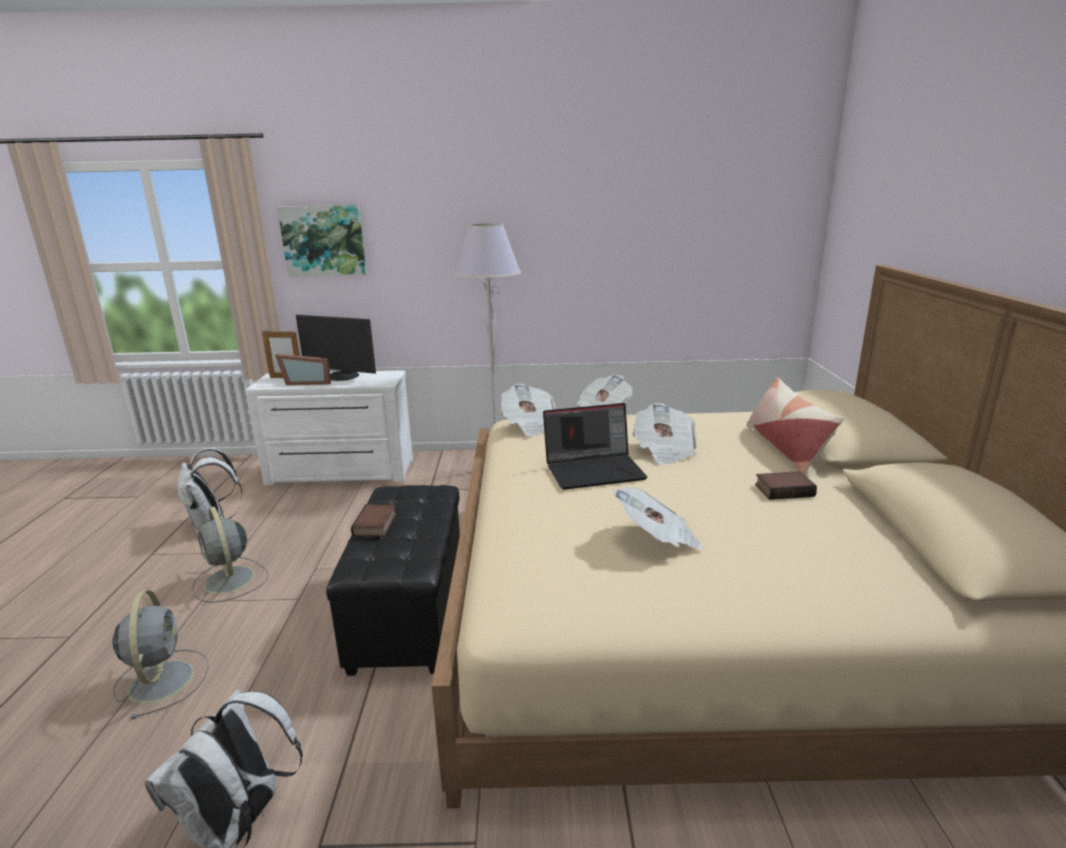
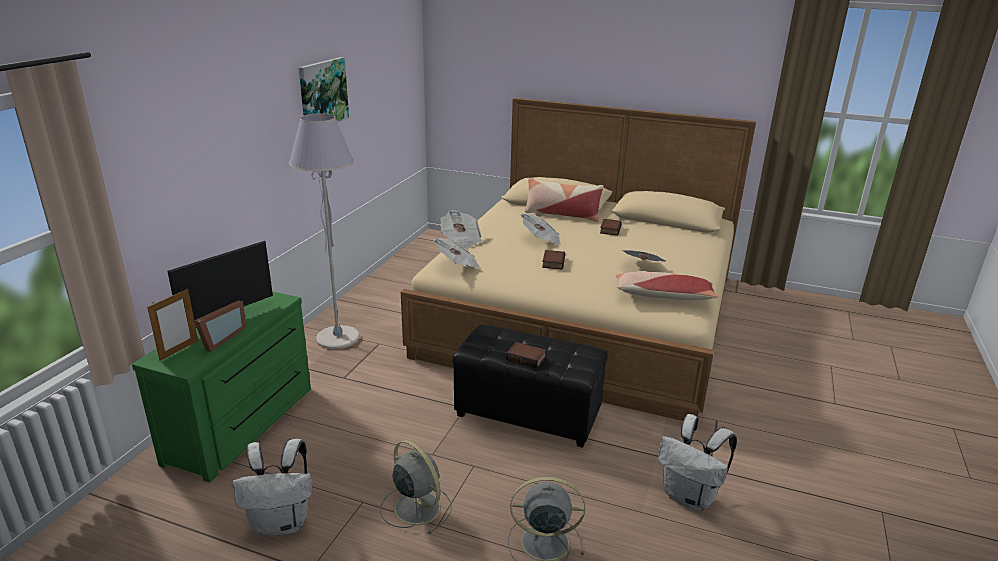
camera: 70 degrees left, 5 degrees up
(230, 581) = (416, 506): grey fan -> grey fan turned 120 degrees counterclockwise
(324, 241) = (143, 173): picture -> picture (322, 93)
(340, 473) = (244, 425): white dresser -> green dresser
(559, 575) = (663, 296): none -> pillow
(595, 470) = (552, 262): laptop -> book

